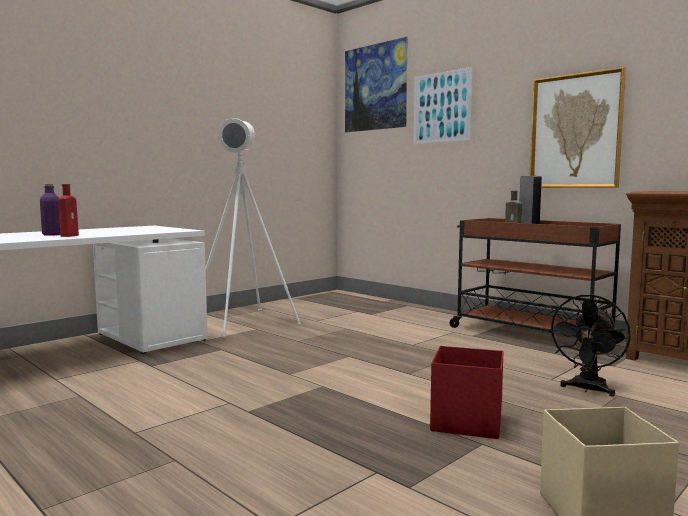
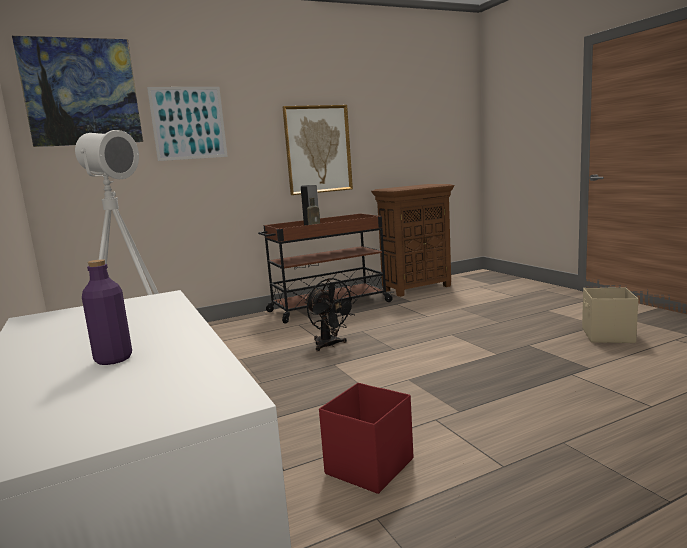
camera: 70 degrees left, 5 degrees up
(70, 235) = (163, 343): red bottle -> none
(465, 422) = (495, 344): red storage box -> red storage box (368, 467)
(587, 389) = (449, 312): black fan -> black fan (330, 345)

